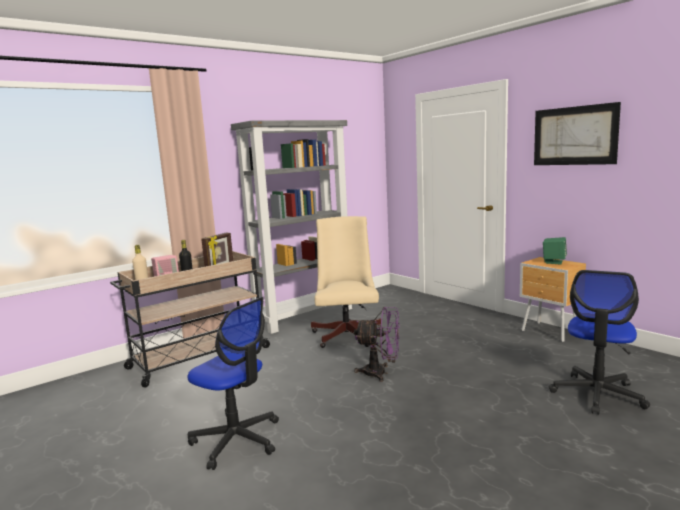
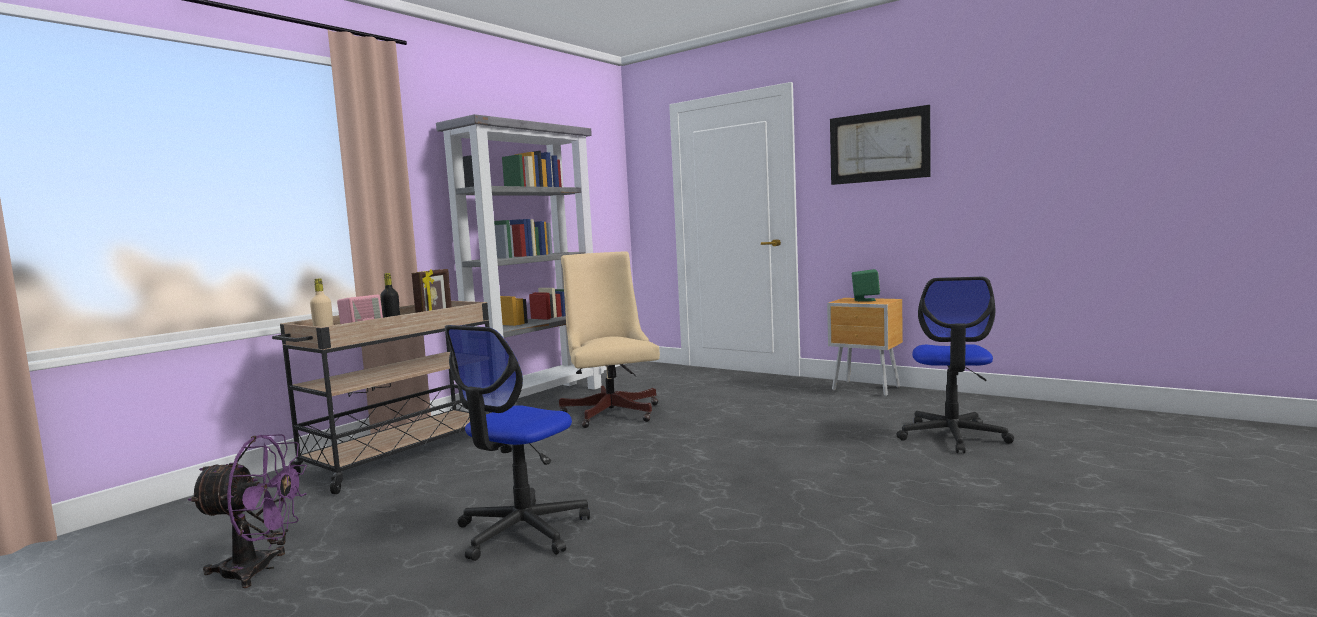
camera: 15 degrees left, 5 degrees down
(237, 440) = (522, 531): office chair -> office chair turned 105 degrees clockwise
(381, 373) = (682, 444): purple fan -> purple fan (259, 569)

